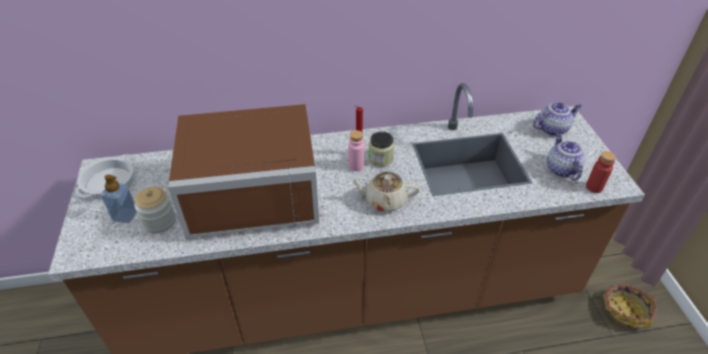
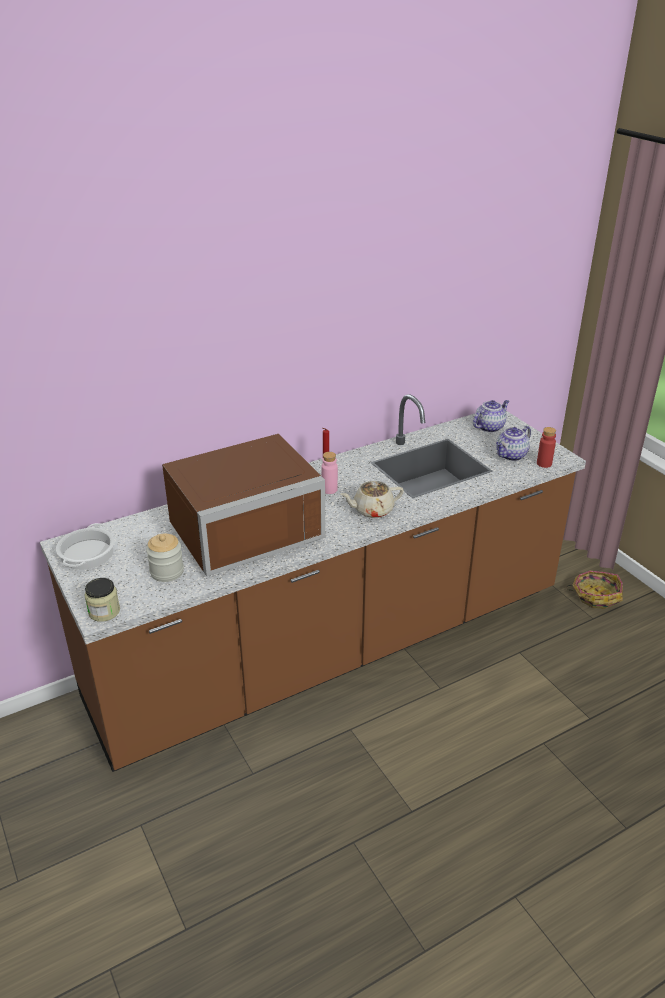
camera: 20 degrees left, 10 degrees down
(125, 216) = (127, 575): soap dispenser -> none
(380, 159) = (349, 480): jar -> jar (104, 611)
(561, 169) = (511, 456): teapot -> teapot turned 105 degrees counterclockwise

